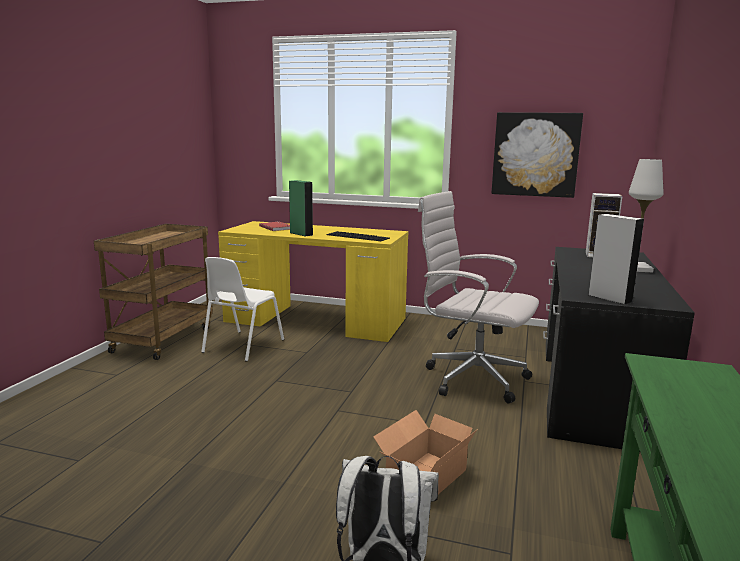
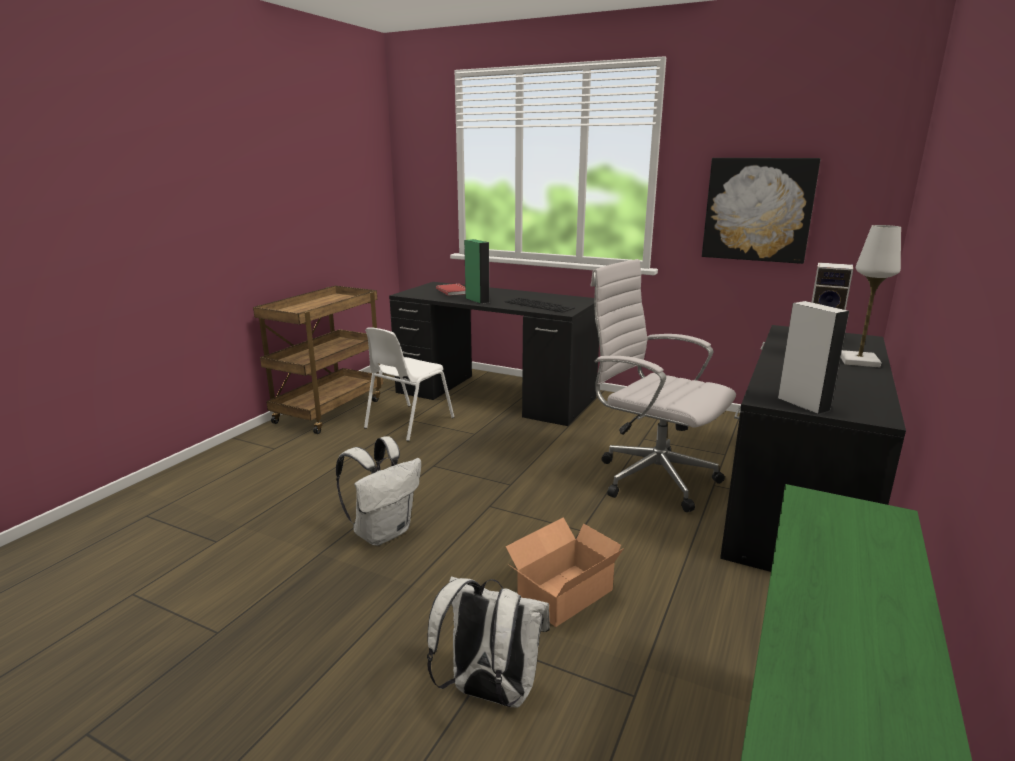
camera: 10 degrees right, 5 degrees up
(245, 439) = (383, 532): none -> white backpack
(316, 320) = (495, 395): yellow desk -> black desk

